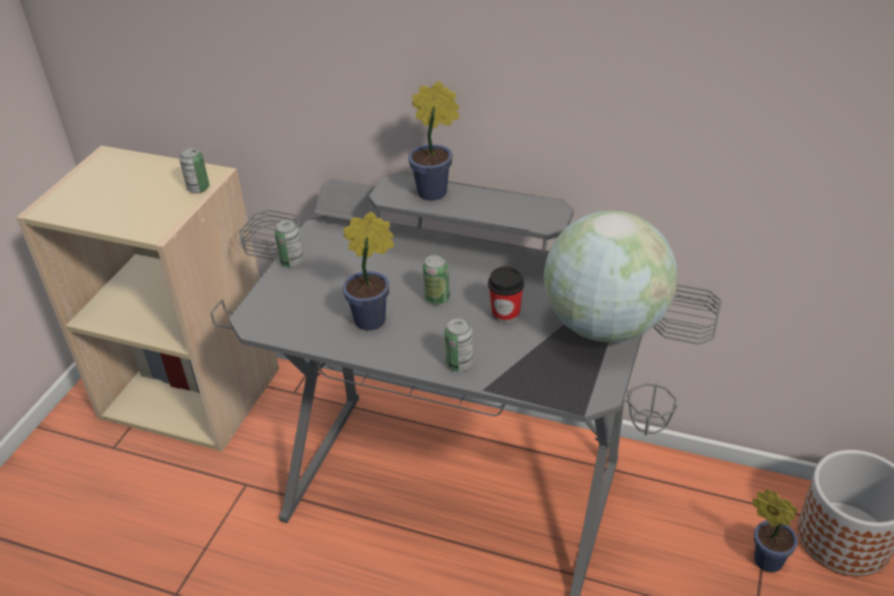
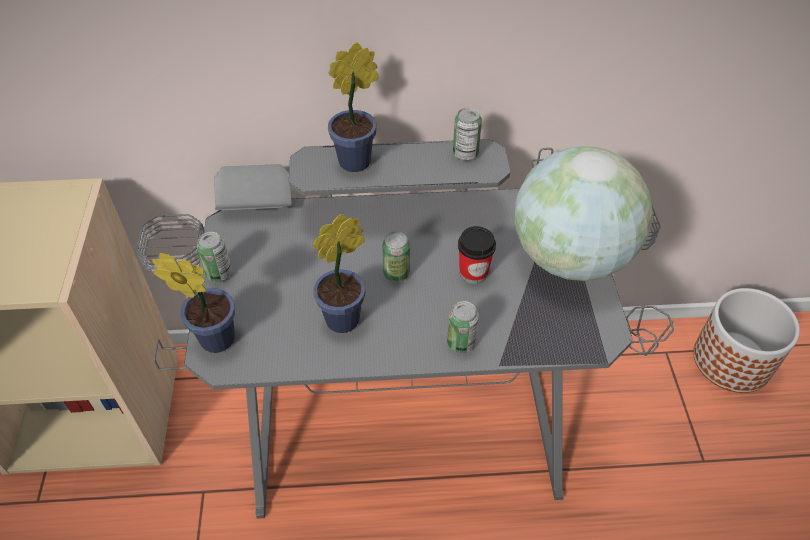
camera: 25 degrees left, 10 degrees up
(198, 188) = (70, 214): can -> can (465, 153)
(764, 559) = (684, 400): potted plant -> potted plant (213, 338)

